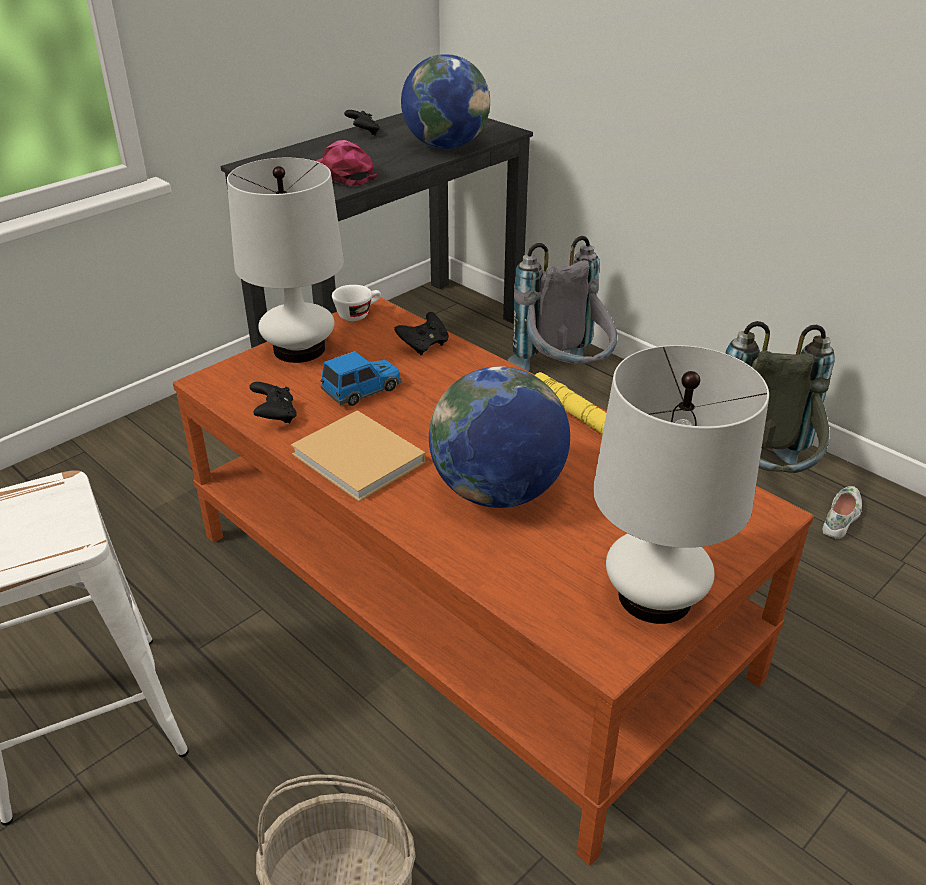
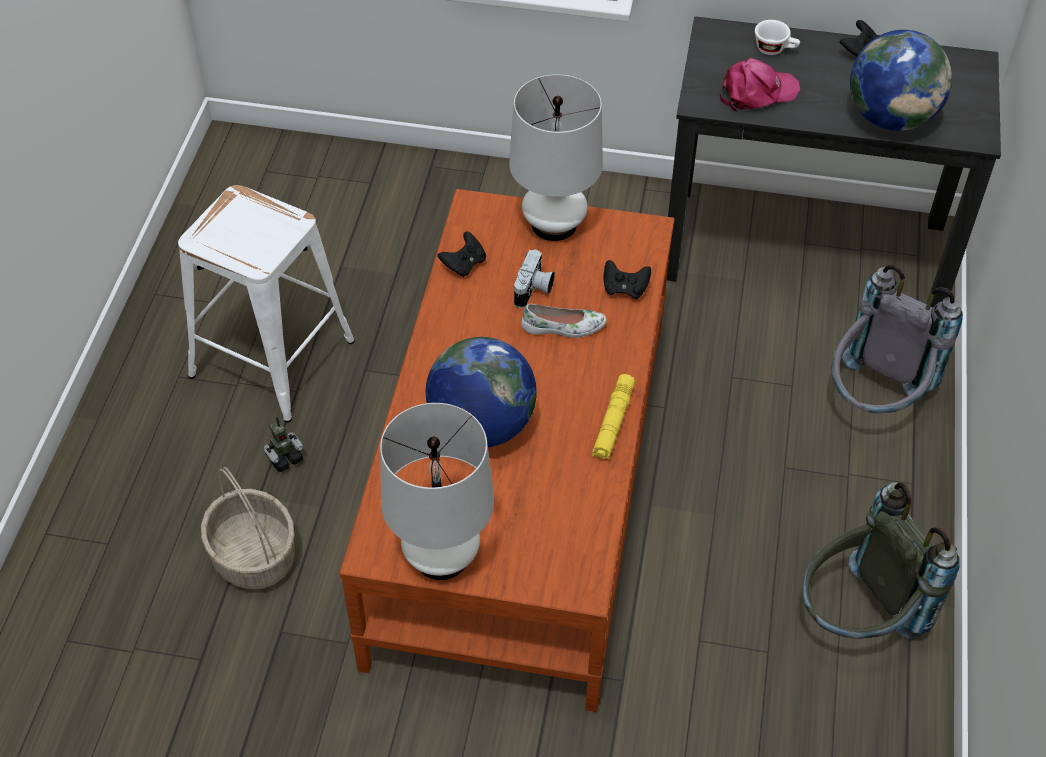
camera: 55 degrees right, 15 degrees up
(231, 784) = (284, 458): none -> toy robot
(343, 174) = (757, 93): pink cap -> pink cap turned 45 degrees clockwise
(358, 314) = (633, 225): white cup -> white cup (775, 49)
(360, 460) = (455, 337): beige book -> none
(363, 390) = (534, 290): toy car -> camera
(842, 517) = (855, 702): white shoe -> white shoe (563, 327)

